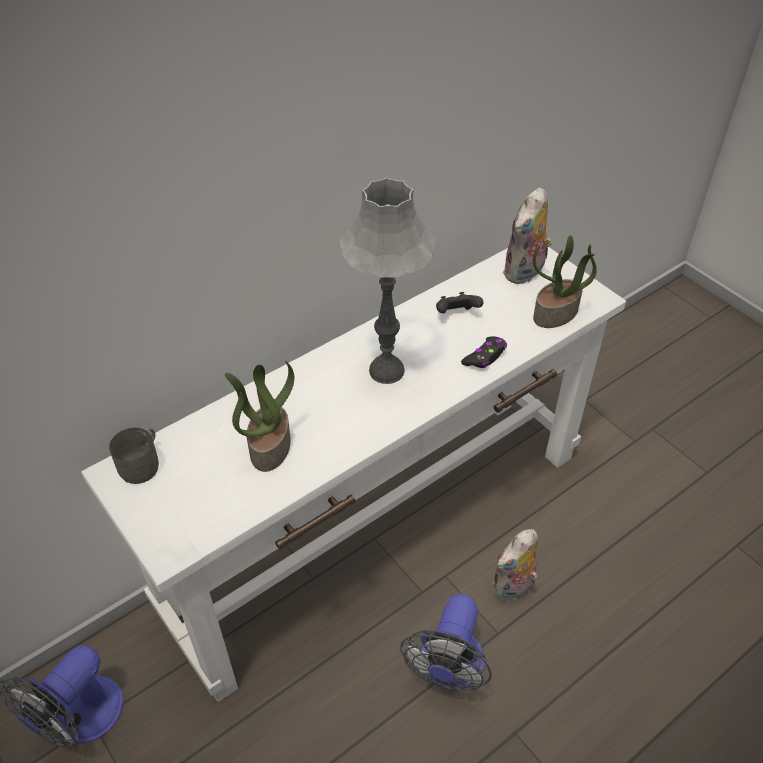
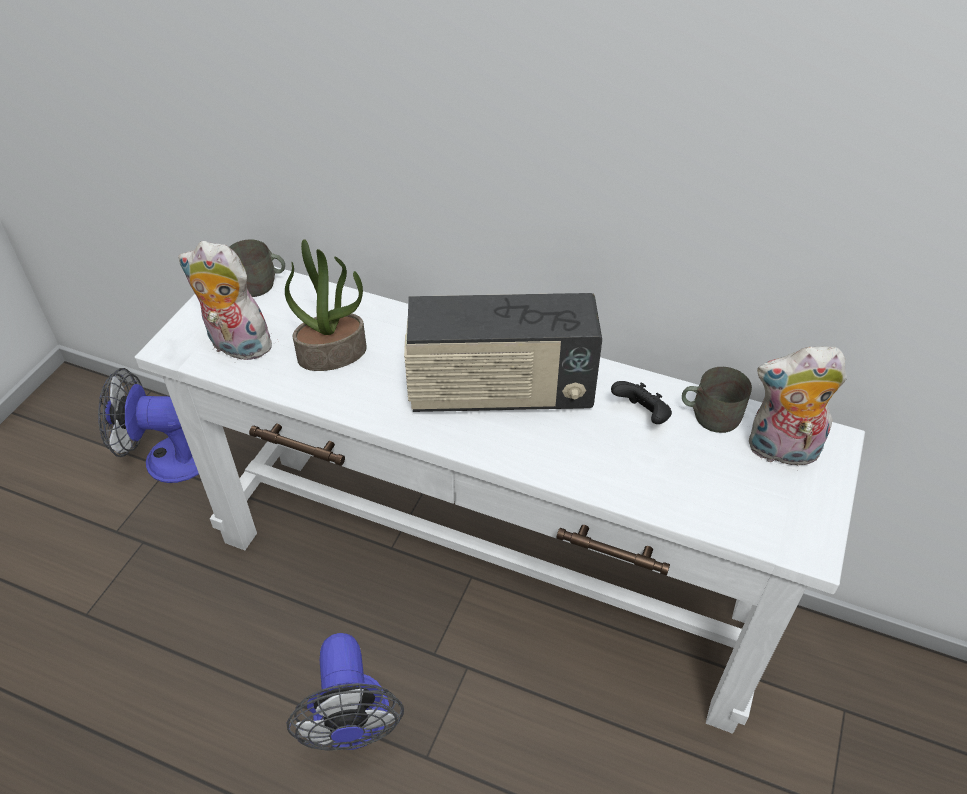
camera: 60 degrees right, 0 degrees up
(386, 371) = (500, 393): grey table lamp -> radio
(448, 670) = (353, 726): fan -> fan turned 90 degrees counterclockwise
(476, 286) = (709, 414): none -> grey mug
(485, 357) = (593, 470): black game controller -> none
(514, 588) = (495, 748): plush toy -> plush toy (236, 346)
(556, 314) = (733, 512): potted plant -> none

